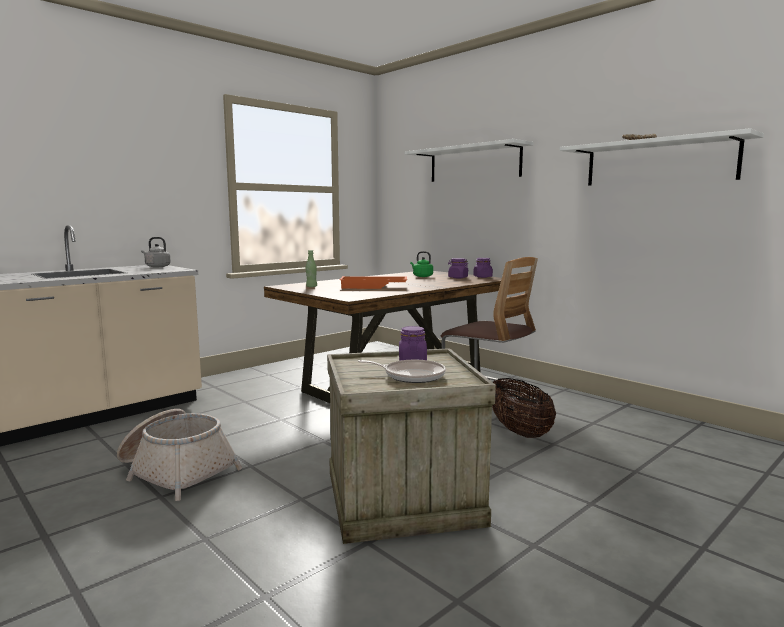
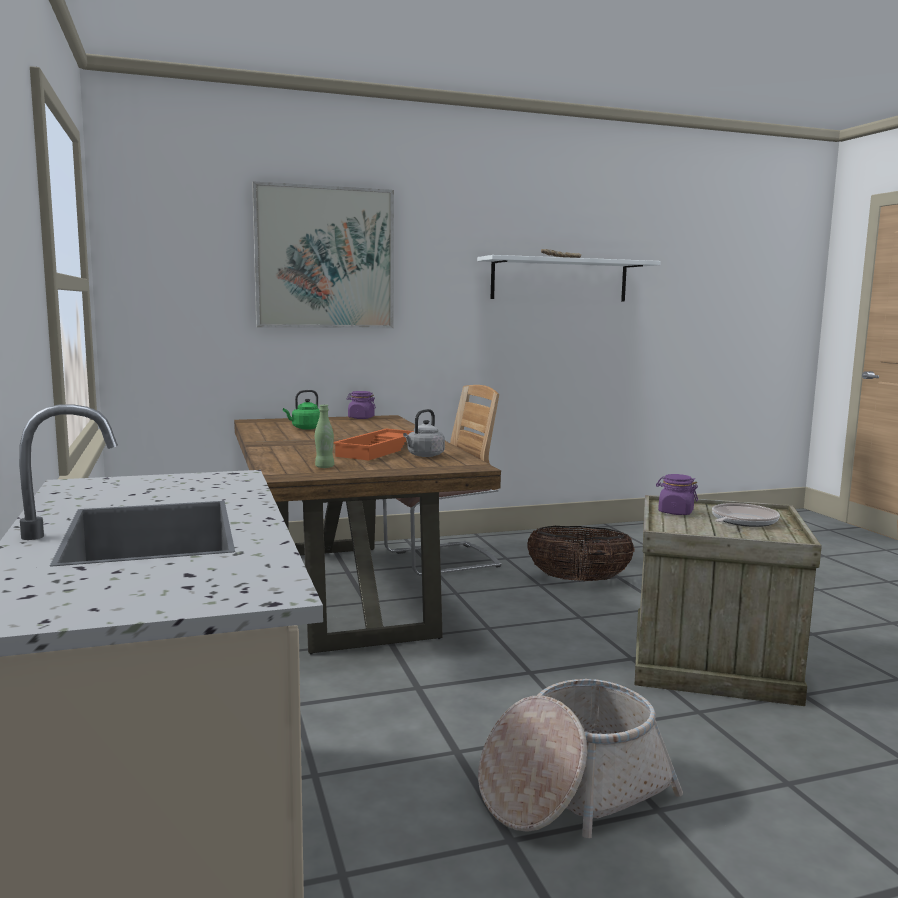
camera: 65 degrees left, 0 degrees up
(156, 266) = (120, 483): grey kettle -> grey kettle (424, 455)
(457, 277) = (349, 423): purple jar -> none
(474, 163) = (325, 258): white shelf -> picture

